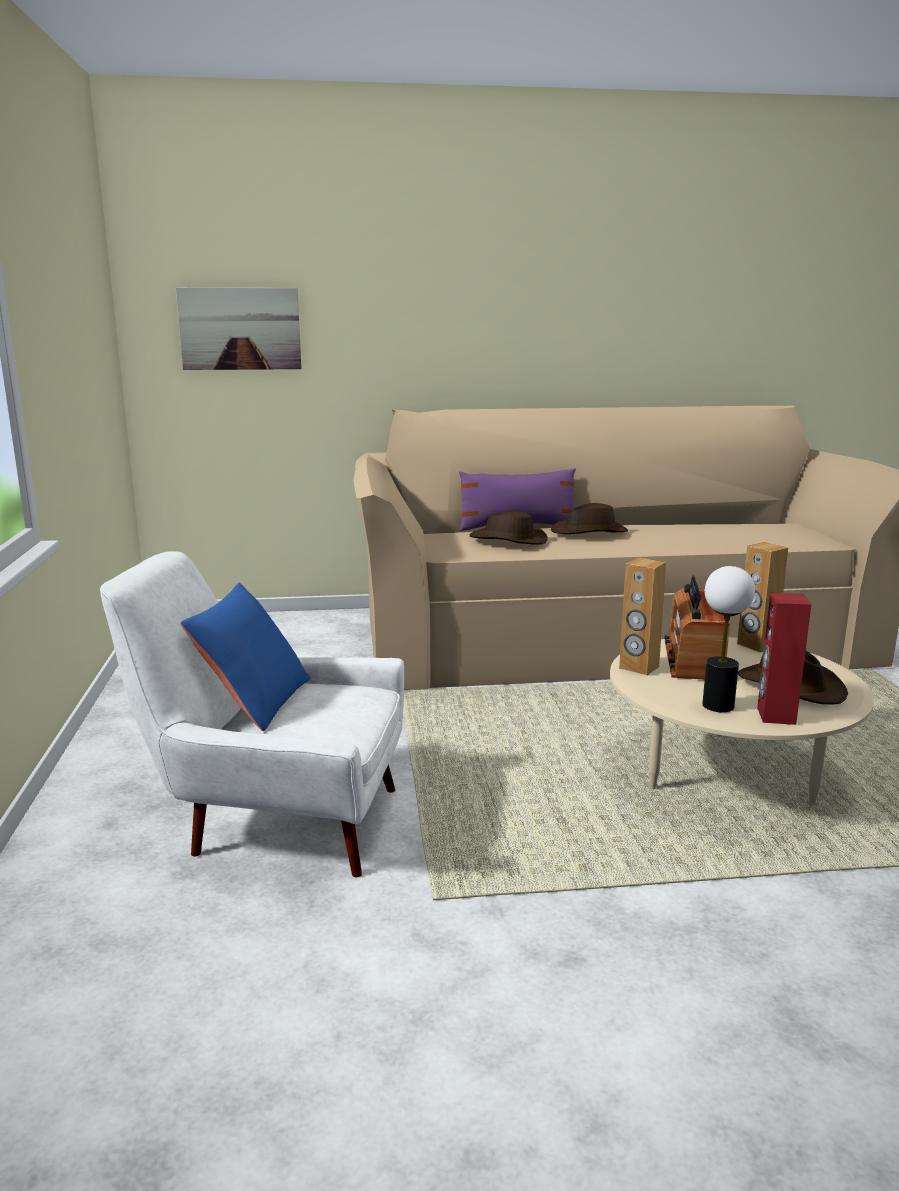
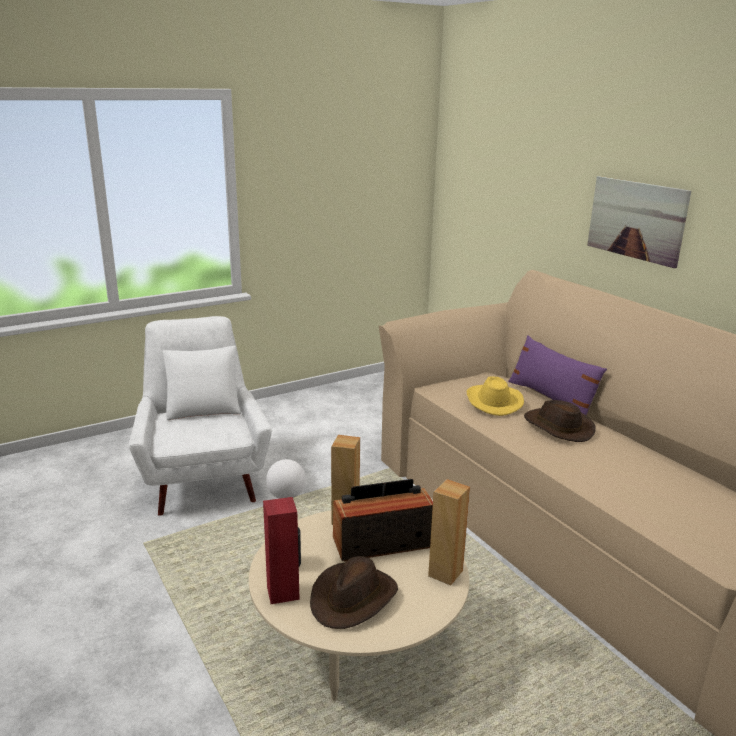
camera: 65 degrees right, 5 degrees up
(240, 329) = (486, 185): picture -> picture (636, 220)
(254, 700) = (204, 408): blue pillow -> white pillow
(508, 540) = (493, 401): brown hat -> yellow hat

